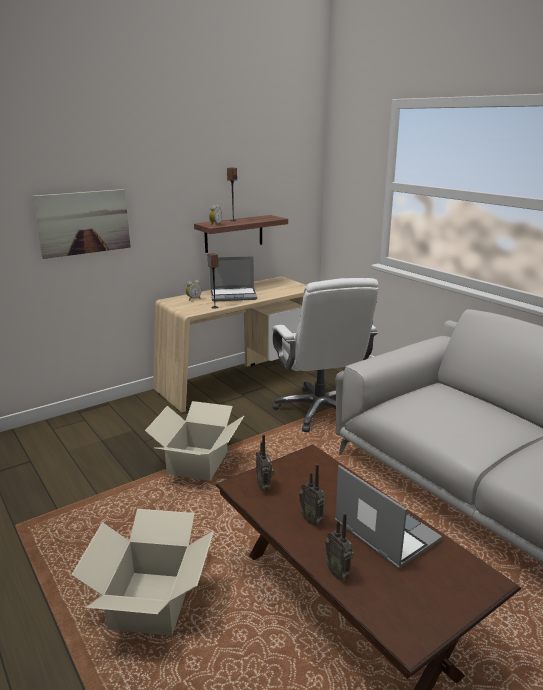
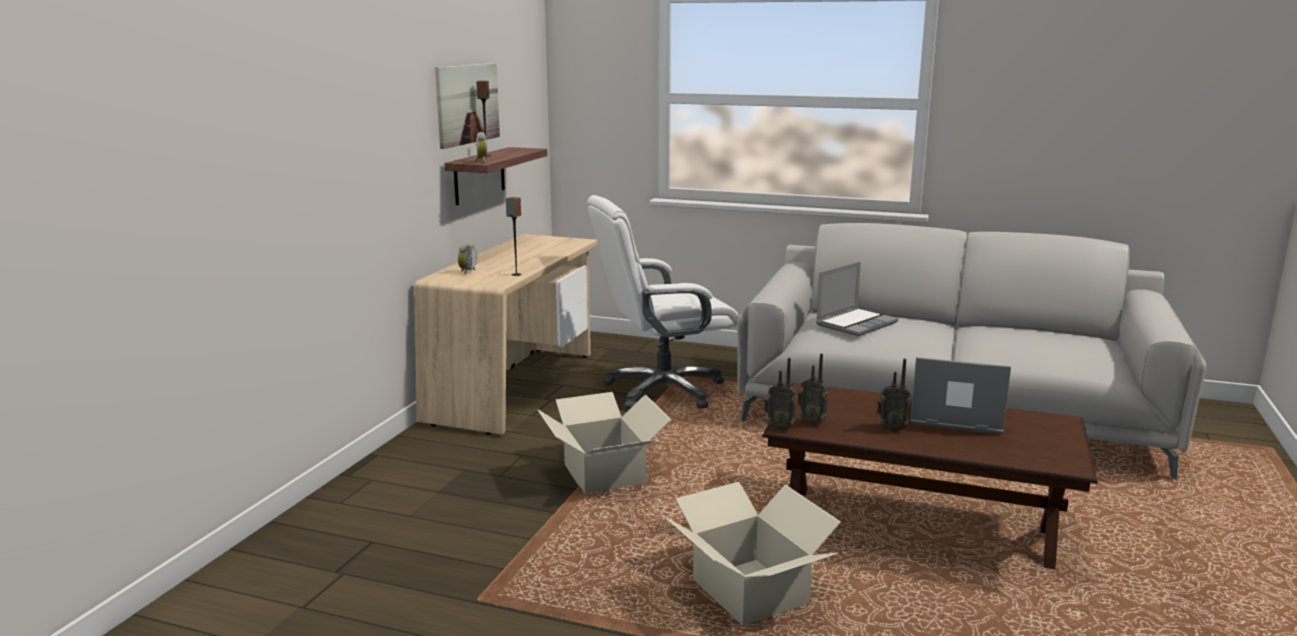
camera: 35 degrees left, 5 degrees down
(84, 222) = (342, 167): picture -> picture (467, 104)
(234, 295) = (511, 260): laptop -> laptop (856, 323)
(319, 410) = (662, 390): white office chair -> white office chair turned 120 degrees clockwise
(339, 572) = (967, 450): radio -> radio (779, 427)

